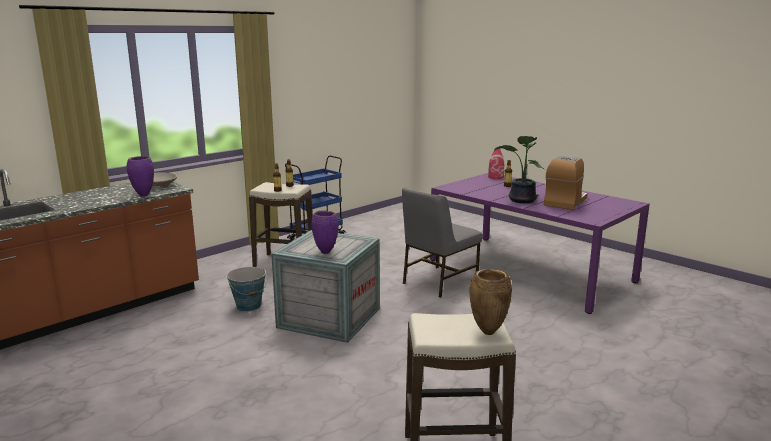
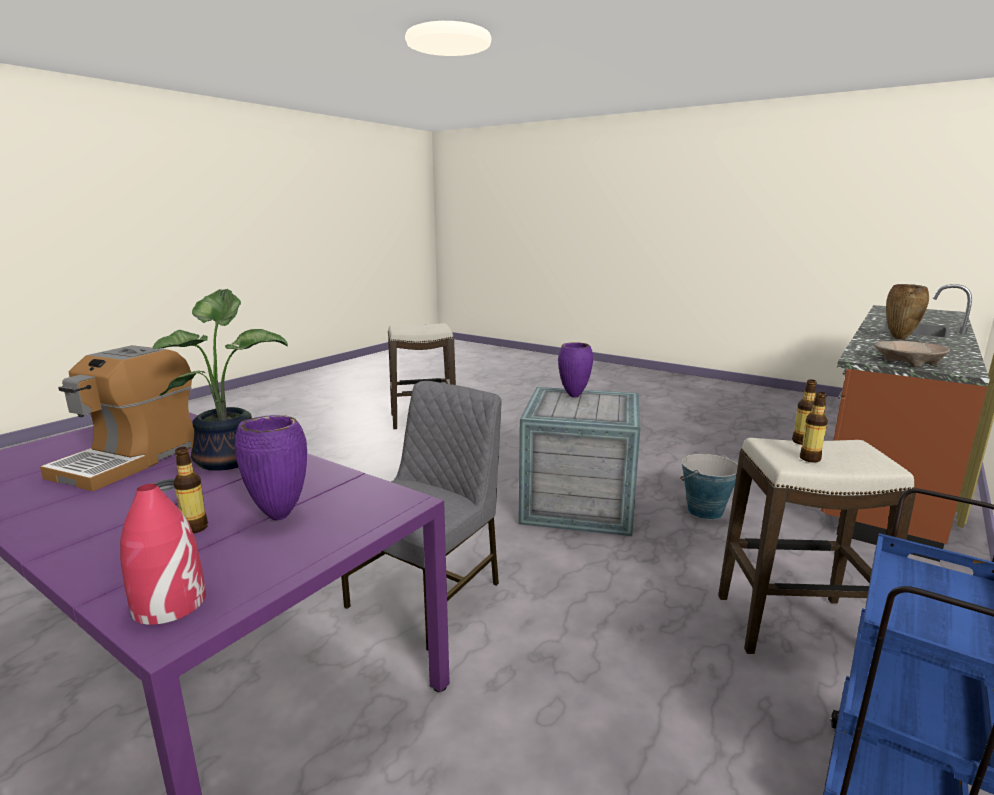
camera: 170 degrees right, 0 degrees up
(143, 196) = (860, 348): purple vase -> purple vase (280, 515)
(487, 332) = (403, 326): brown vase -> brown vase (900, 339)

